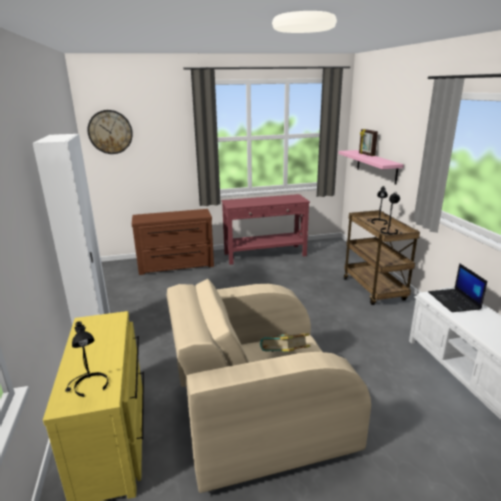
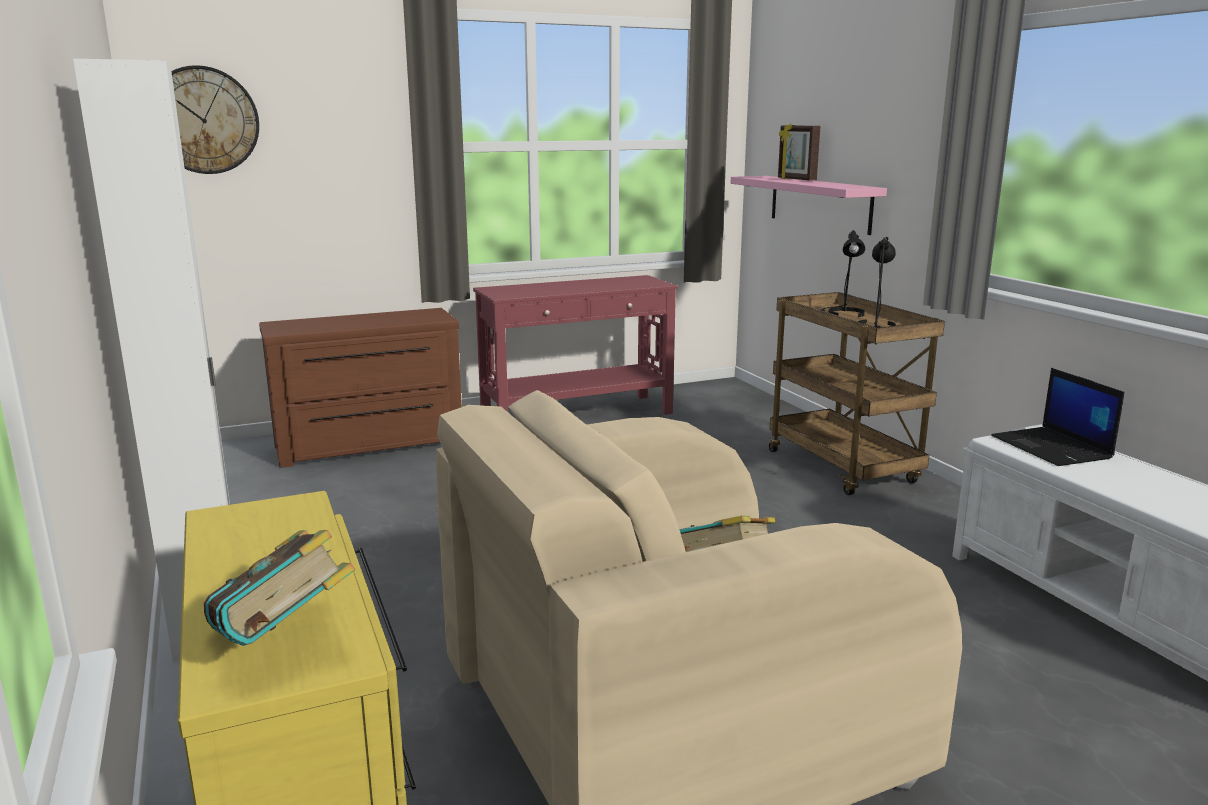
camera: 10 degrees left, 5 degrees down
(89, 386) = (284, 640): black table lamp -> book

